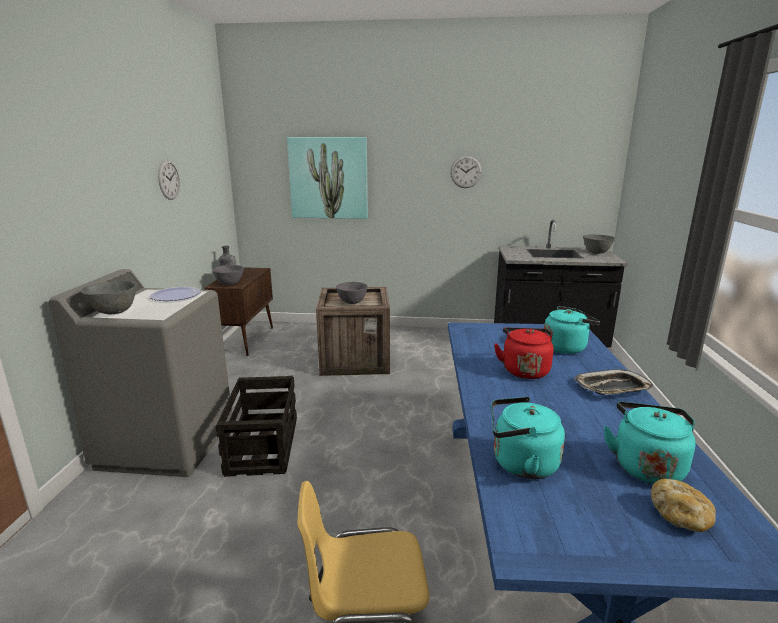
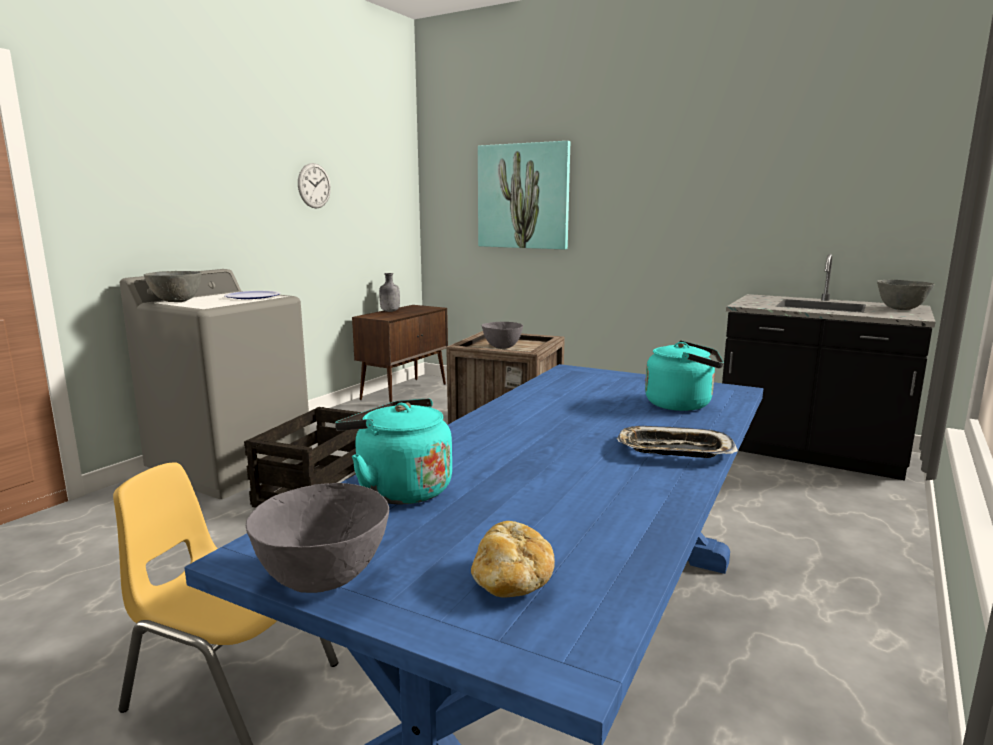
camera: 25 degrees right, 5 degrees down
(229, 284) = (380, 316): grey bowl -> grey bowl (322, 580)
(466, 172) = (701, 184): wall clock -> none
(524, 370) = (575, 415): red kettle -> none
(646, 466) = (566, 527): turquoise kettle -> none

